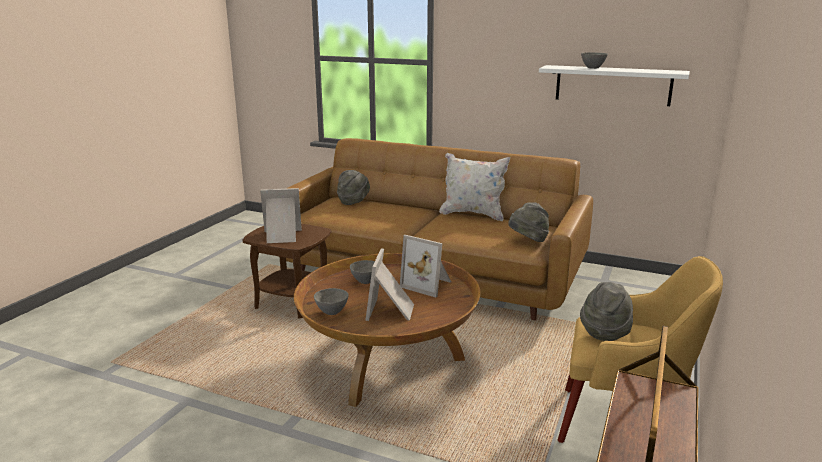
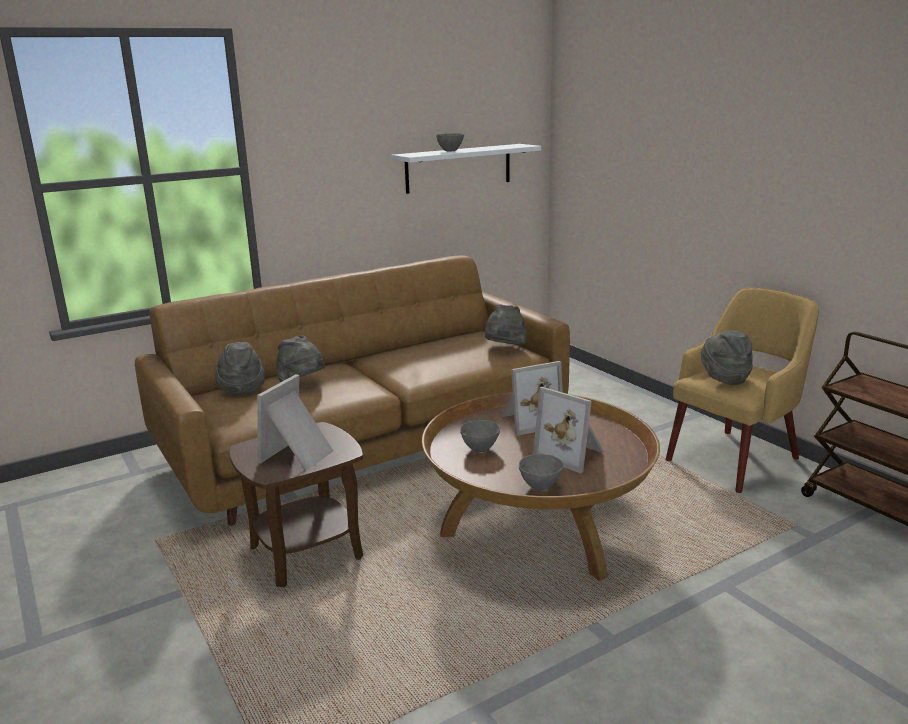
camera: 55 degrees left, 0 degrees up
(379, 210) = (302, 384): none -> grey hat
(473, 214) = (396, 349): white pillow -> none

